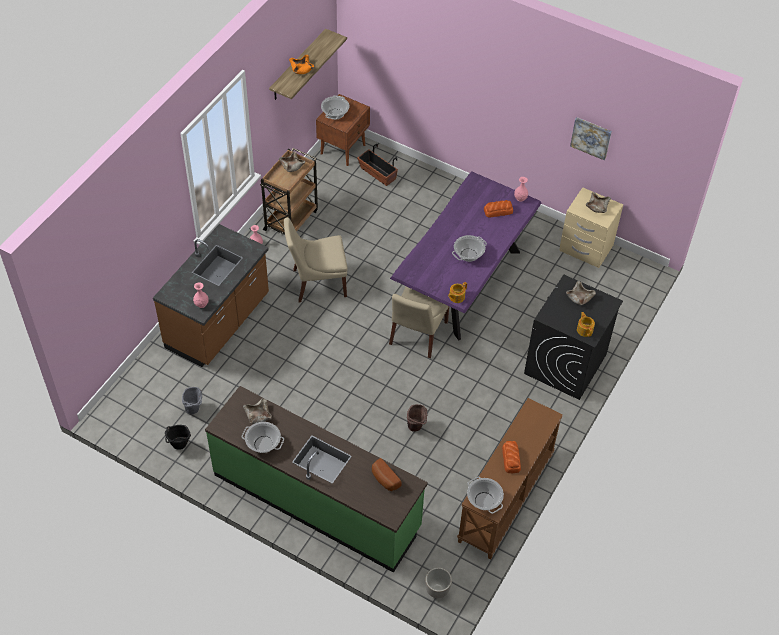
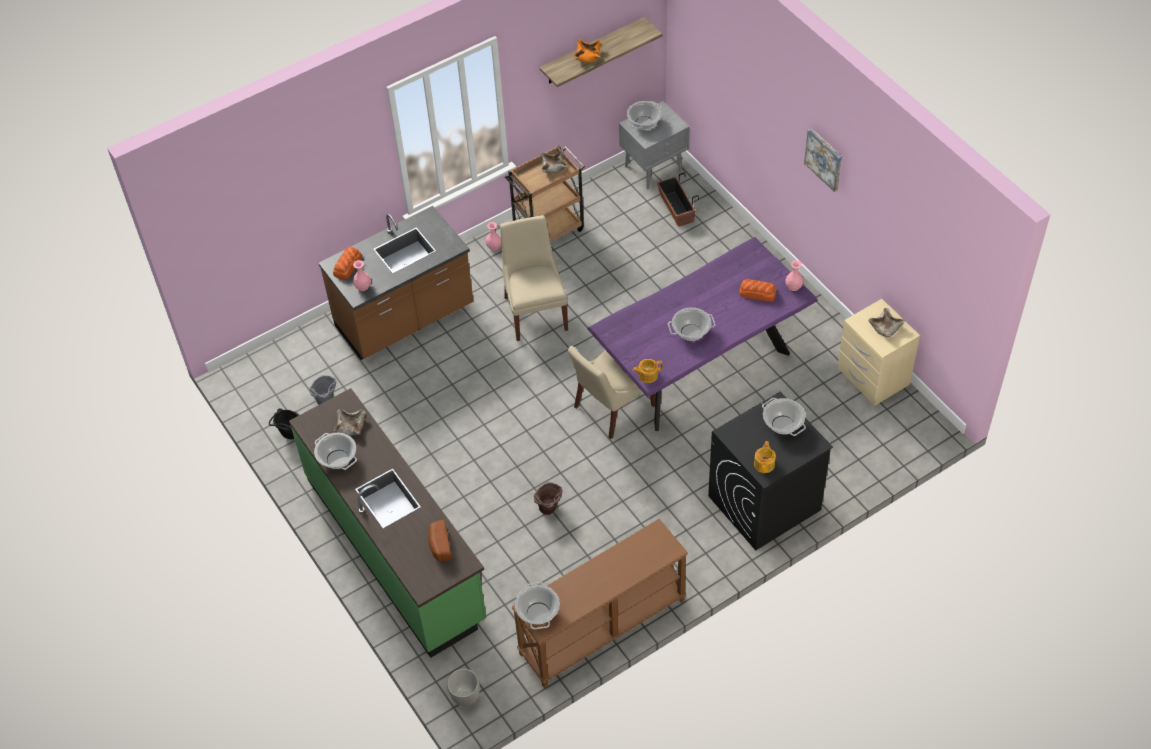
camera: 30 degrees right, 0 degrees up
(317, 283) = (535, 311): beige chair -> beige chair turned 60 degrees clockwise
(343, 149) = (654, 168): brown nightstand -> grey nightstand
(511, 459) = (596, 579): bread -> bread (347, 266)
(580, 297) = (782, 424): beige bowl -> cooking pot
(591, 137) = (892, 238): picture -> picture (824, 159)

